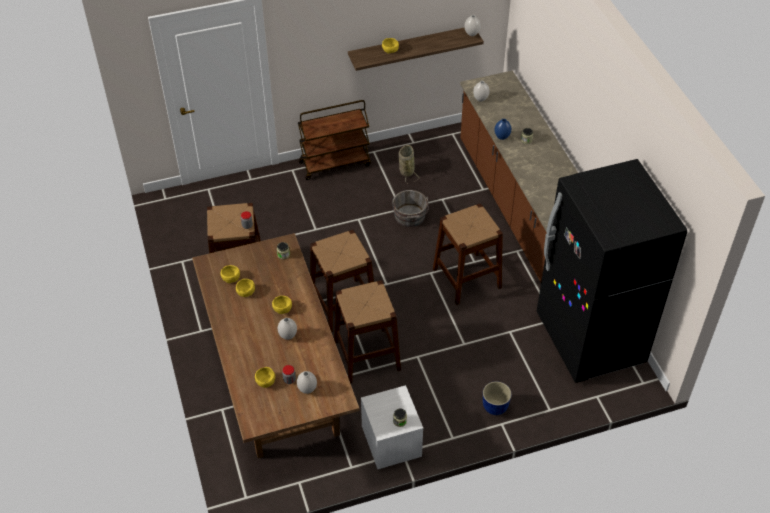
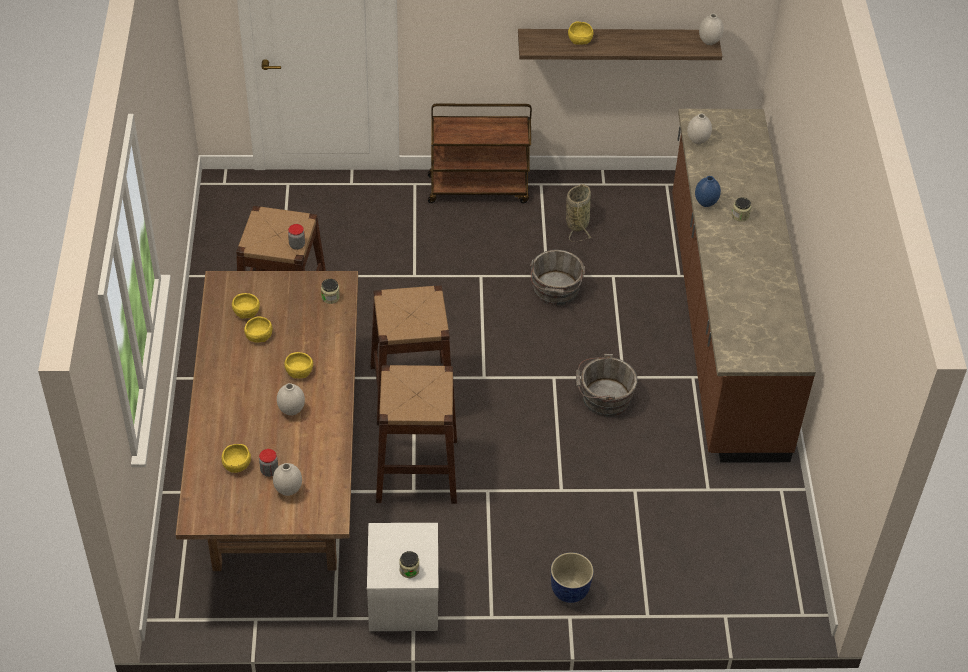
camera: 15 degrees right, 0 degrees up
(467, 278) = (603, 398): brown stool -> grey bucket
(589, 339) = (748, 532): black fridge -> none

